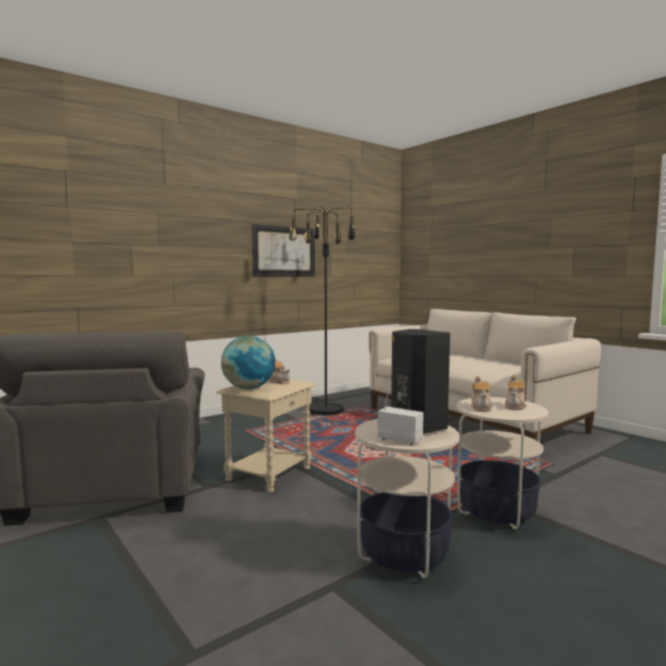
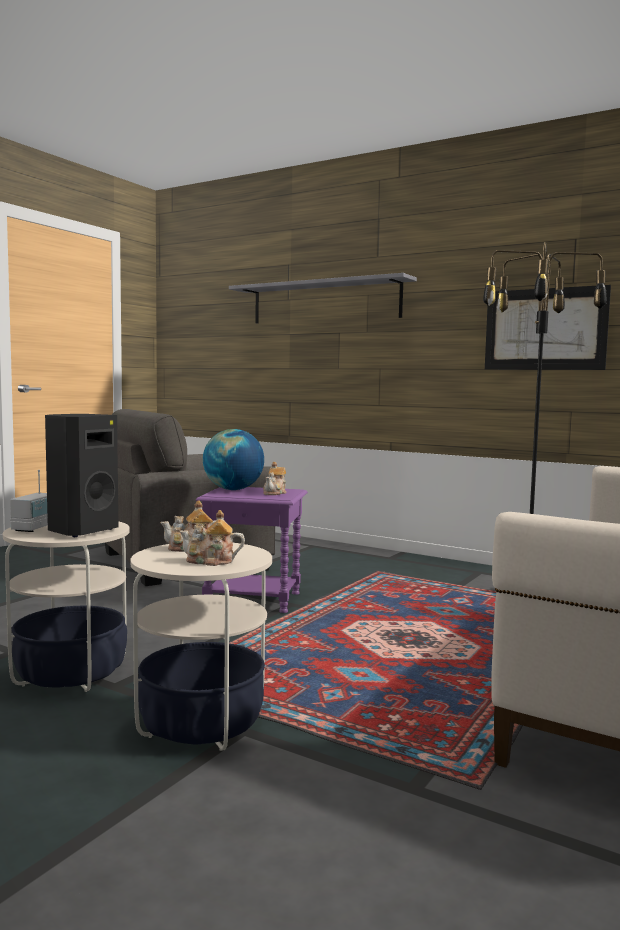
camera: 70 degrees right, 0 degrees up
(115, 215) = (324, 302): none -> grey shelf
(268, 473) = (253, 599): beige side table -> purple side table

